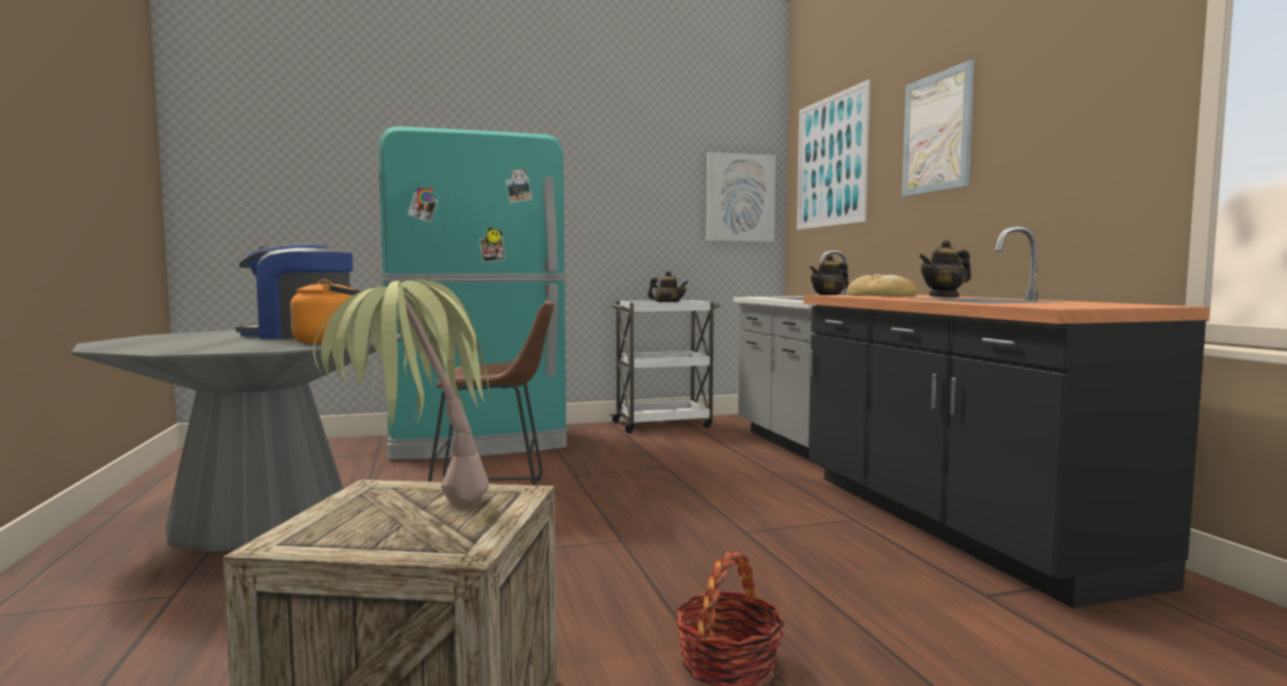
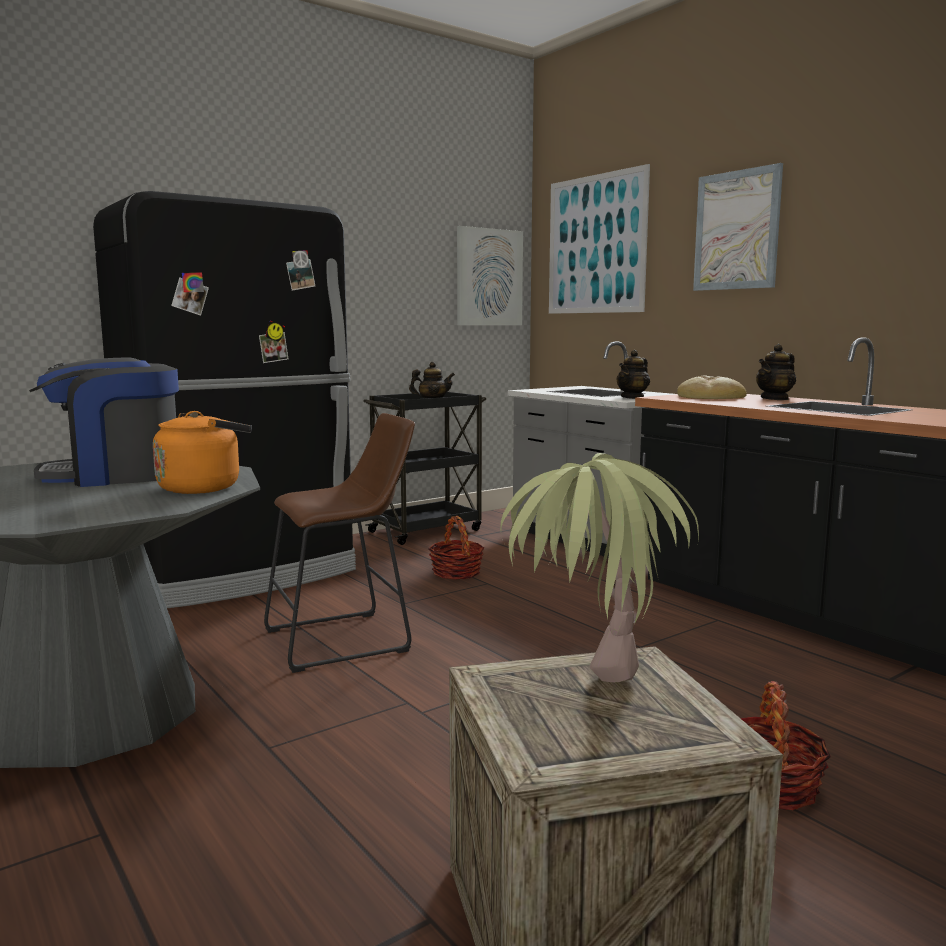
camera: 20 degrees left, 5 degrees up
(478, 442) = (243, 574): turquoise fridge -> black fridge
(649, 457) = (456, 572): none -> basket
(663, 424) = (427, 530): white cart -> black cart

